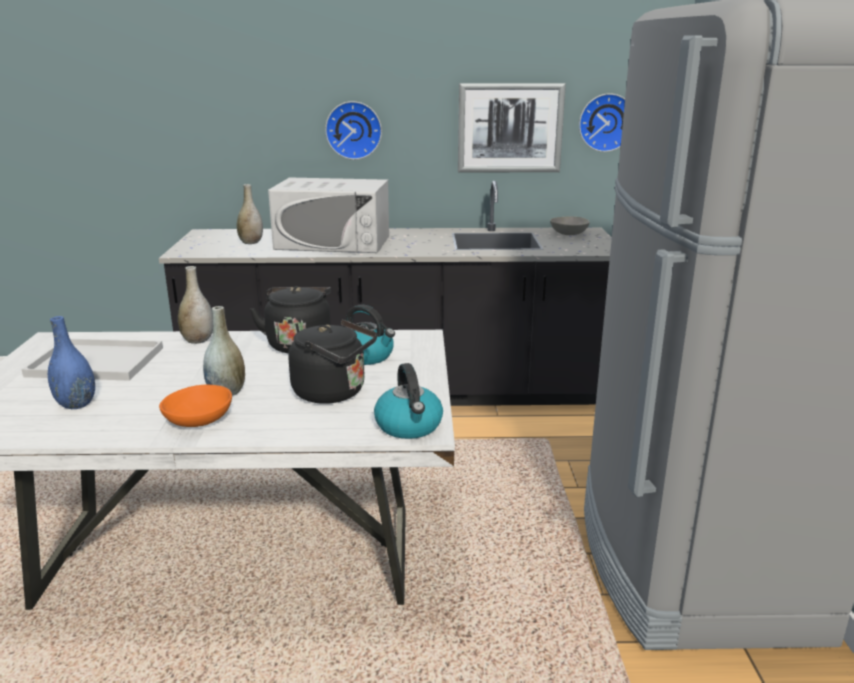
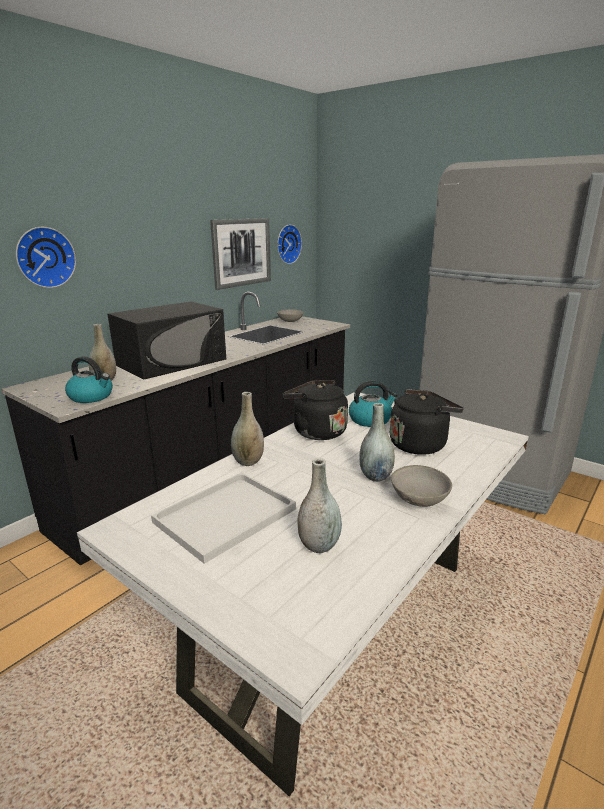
camera: 50 degrees left, 0 degrees up
(76, 404) = (319, 546): blue vase -> grey vase
(199, 422) = (420, 499): orange bowl -> grey bowl
(333, 242) = (172, 362): white microwave -> black microwave
(353, 130) = (142, 264): wall clock -> wall clock (44, 257)
(409, 426) = (494, 439): kettle -> kettle (92, 397)

